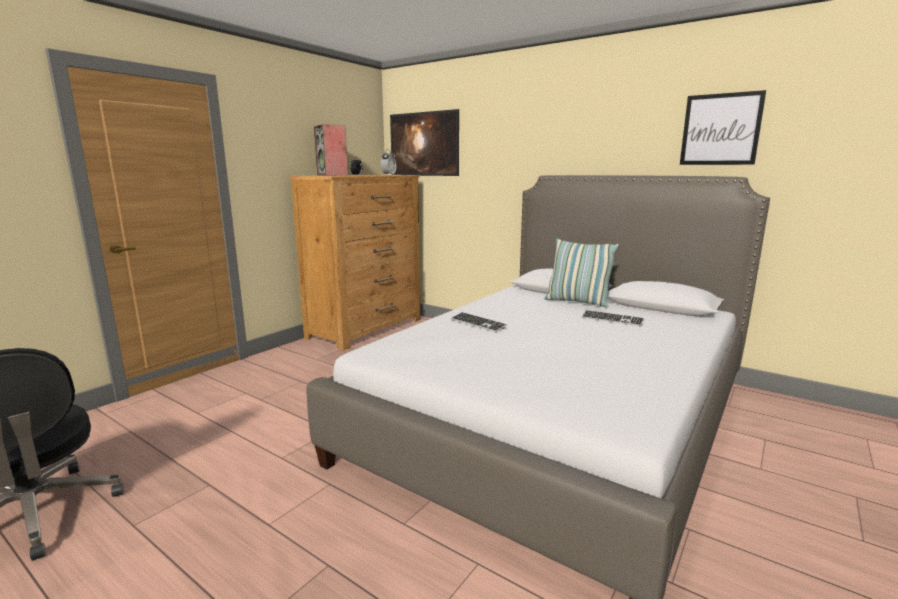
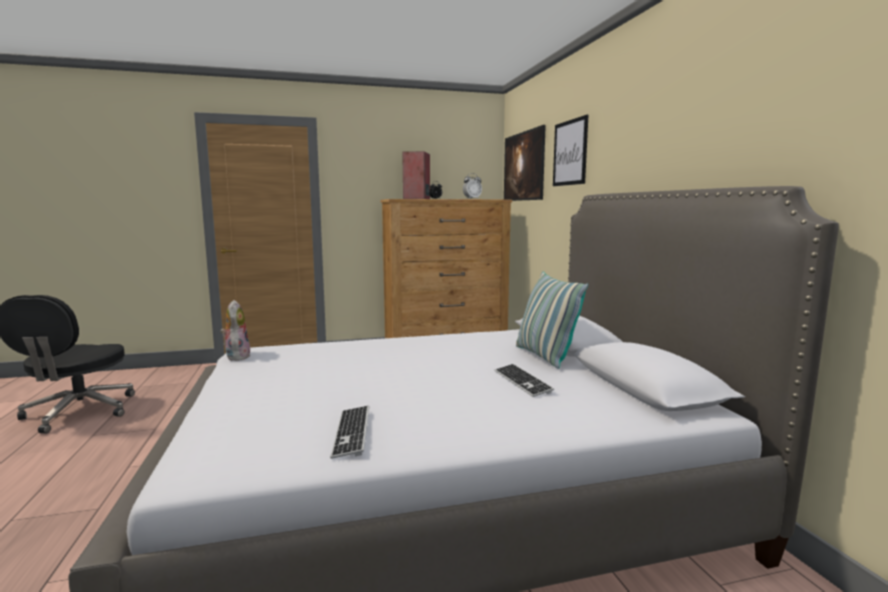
camera: 40 degrees right, 5 degrees down
(378, 359) = (236, 356): none -> plush toy
(478, 323) = (377, 351): keyboard -> keyboard (351, 433)
(720, 129) = (784, 108): picture -> picture (570, 153)

